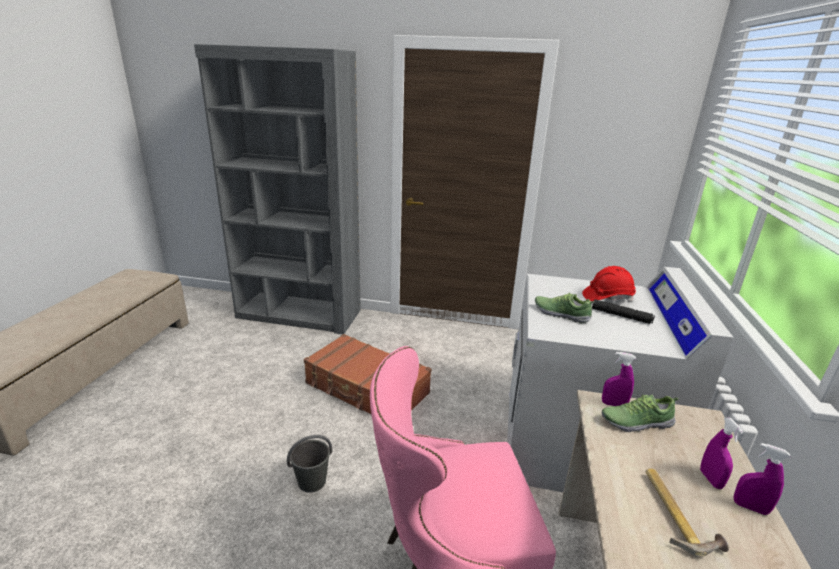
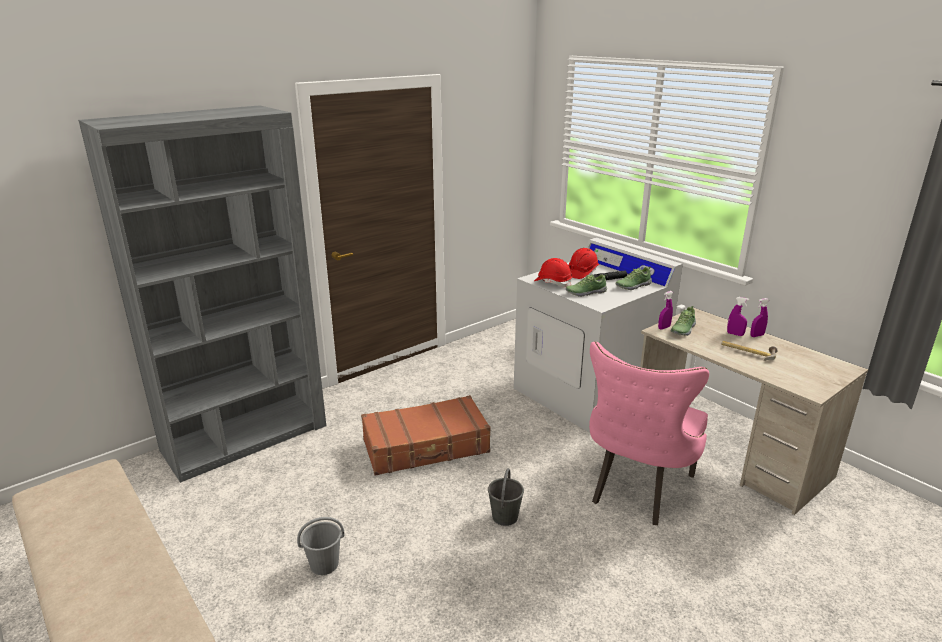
camera: 50 degrees left, 0 degrees up
(188, 412) = (325, 564): none -> grey bucket
(550, 291) = (552, 283): none -> red hard hat
(637, 335) = (632, 286): none -> shoe

